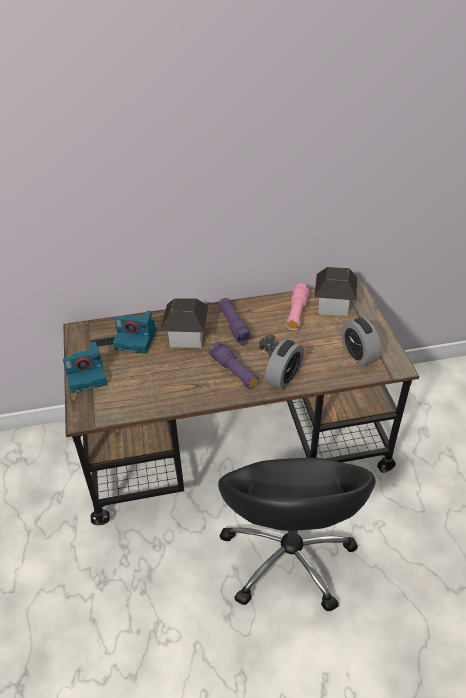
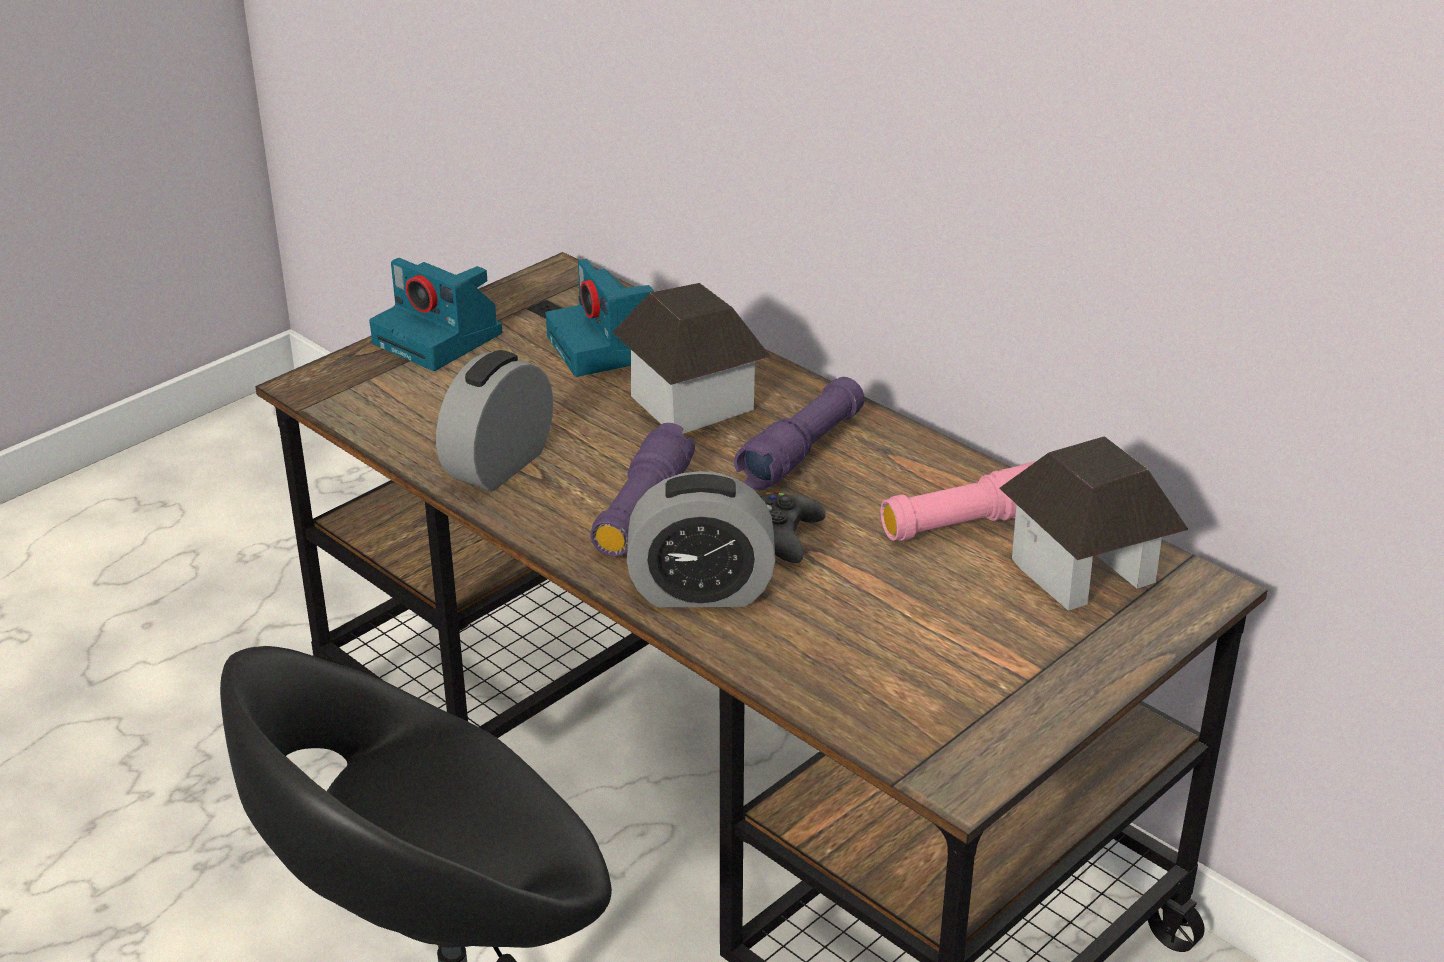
camera: 55 degrees right, 10 degrees down
(358, 354) = (926, 685): alarm clock -> alarm clock (499, 465)

